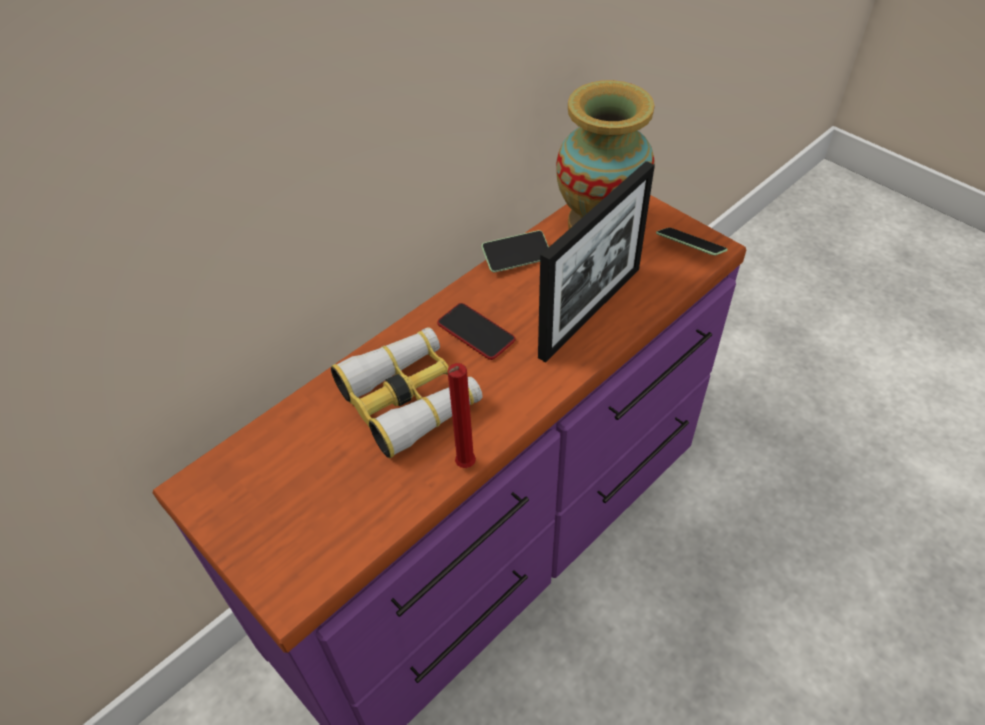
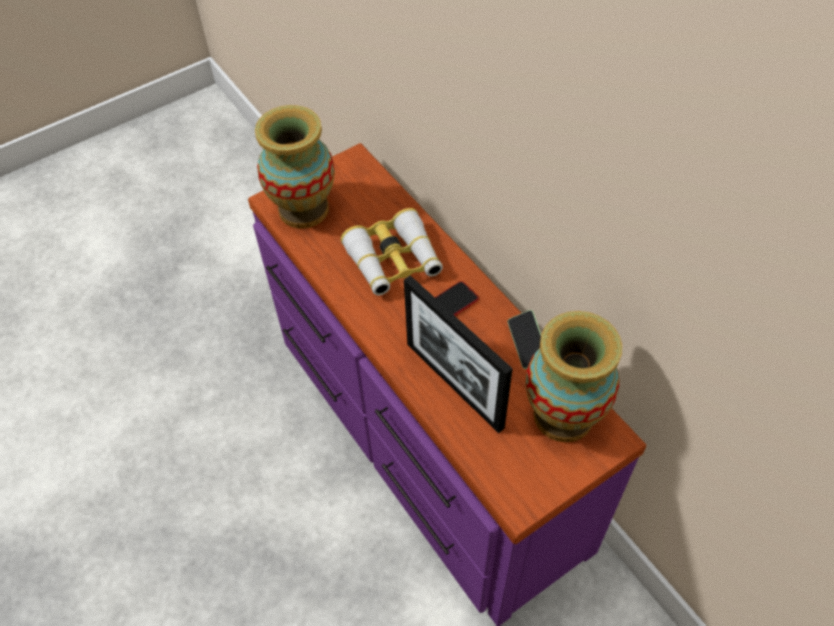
camera: 100 degrees right, 5 degrees up
(310, 538) = (304, 209): none -> vase
(464, 467) = (329, 285): red candle -> none
(689, 248) = (519, 483): phone -> none

